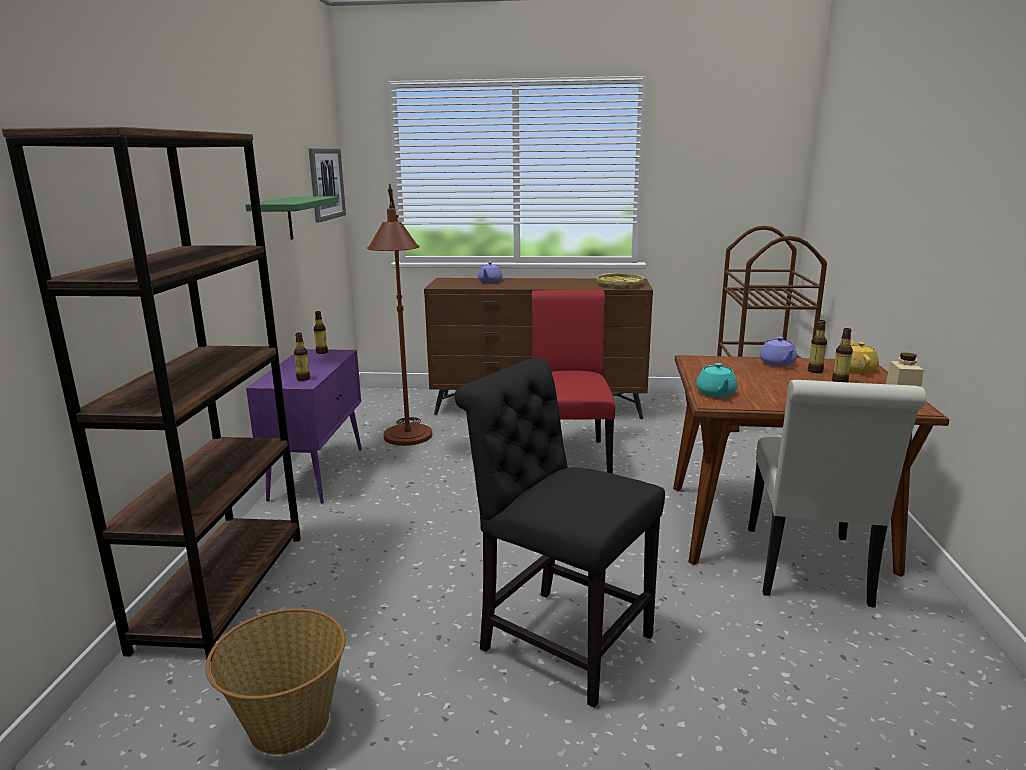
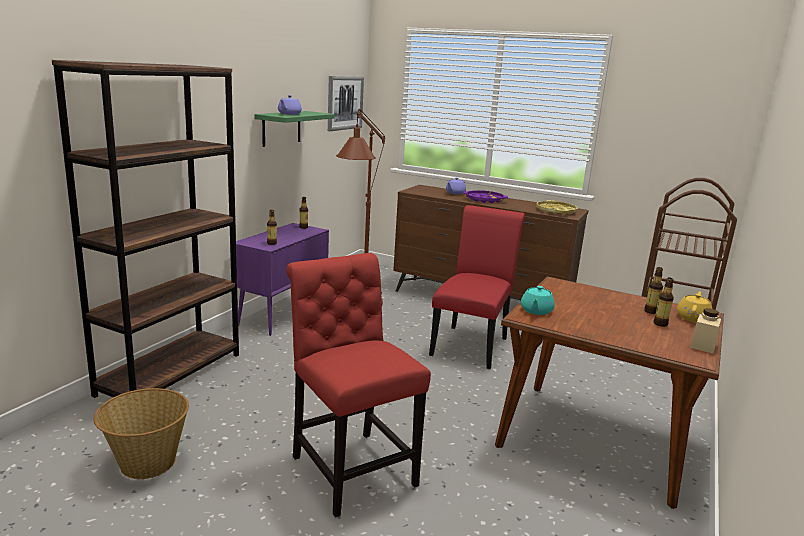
camera: 20 degrees right, 0 degrees up
(531, 284) = (484, 200): none -> purple tray
(558, 639) = (350, 467): black chair -> red chair
(777, 363) = (625, 299): purple teapot -> purple teapot (289, 114)
(808, 571) = (589, 480): white chair -> none

